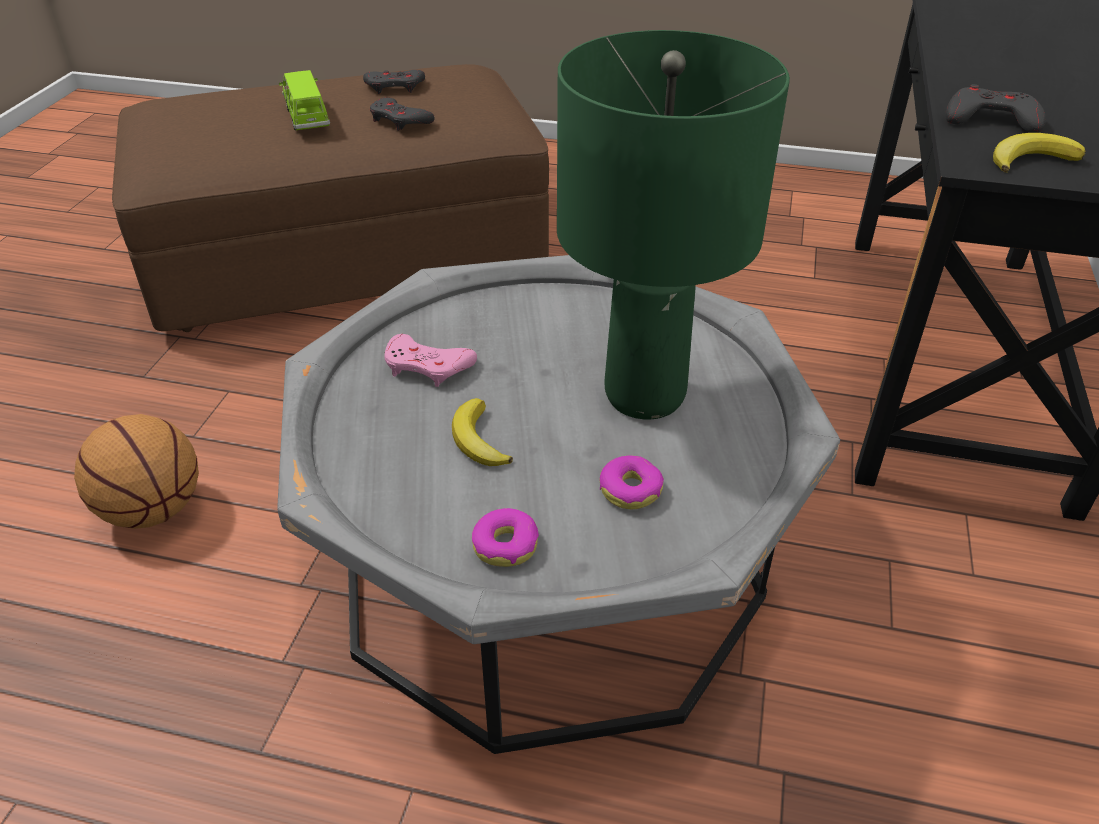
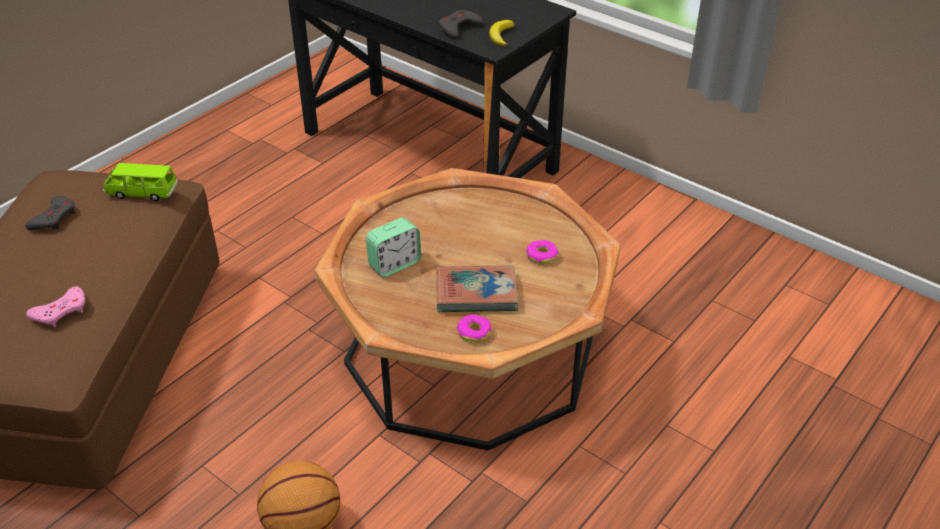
camera: 65 degrees left, 0 degrees up
(307, 118) = (59, 272): green toy car -> green toy car (142, 192)
(400, 120) = (115, 229): grey game controller -> none
(427, 366) = (402, 295): pink game controller -> pink game controller (61, 311)
(478, 440) = (476, 293): banana -> book
(494, 337) = (394, 264): none -> alarm clock
(505, 545) = (553, 304): donut -> donut (474, 333)
(549, 561) = (470, 352): grey coffee table -> brown coffee table
(646, 396) = (481, 229): green table lamp -> none

